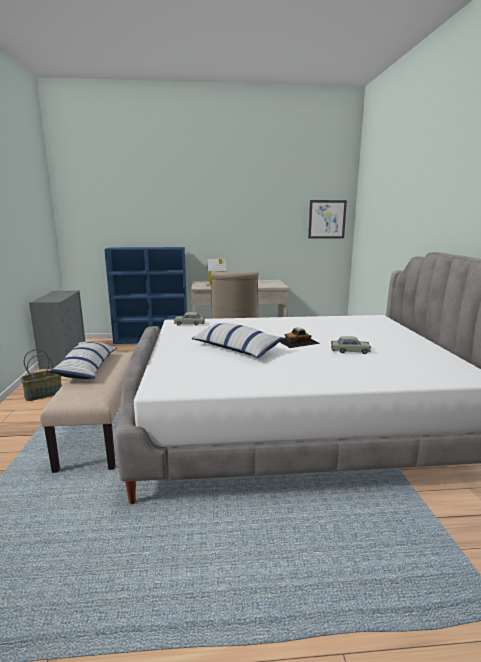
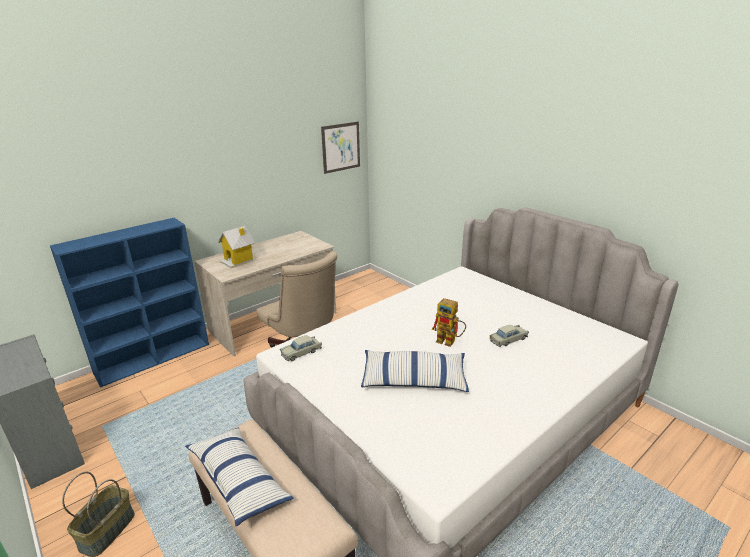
camera: 35 degrees left, 10 degrees up
(297, 341) = (450, 342): toy car -> toy robot

